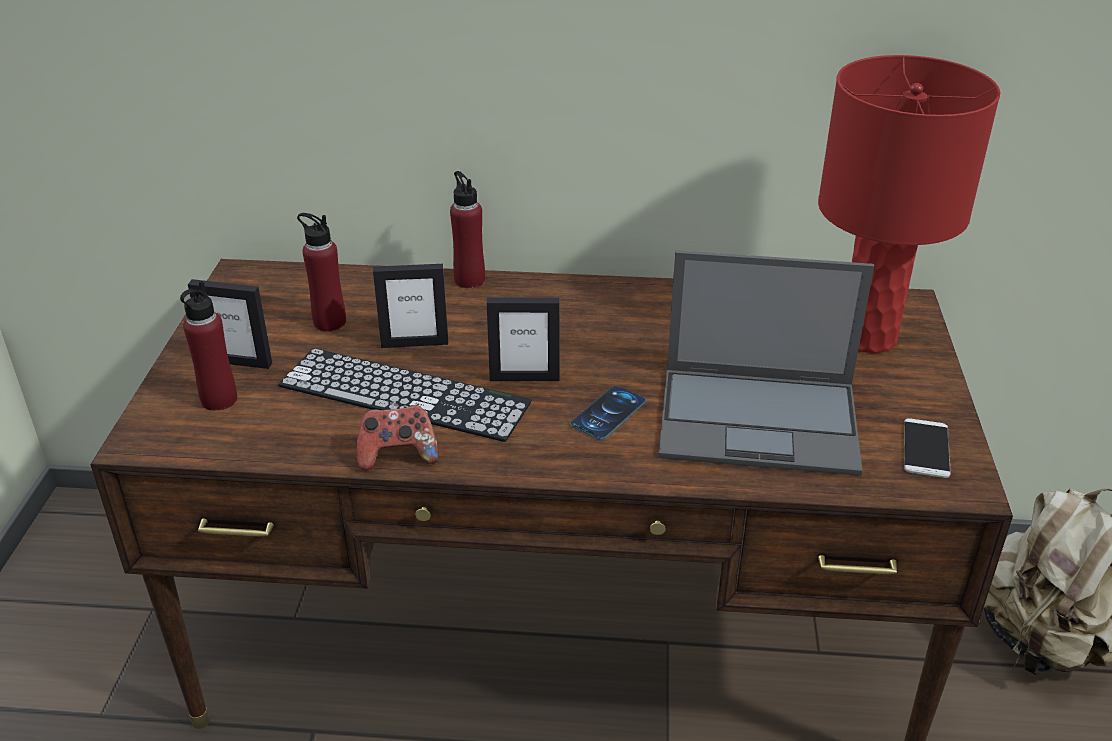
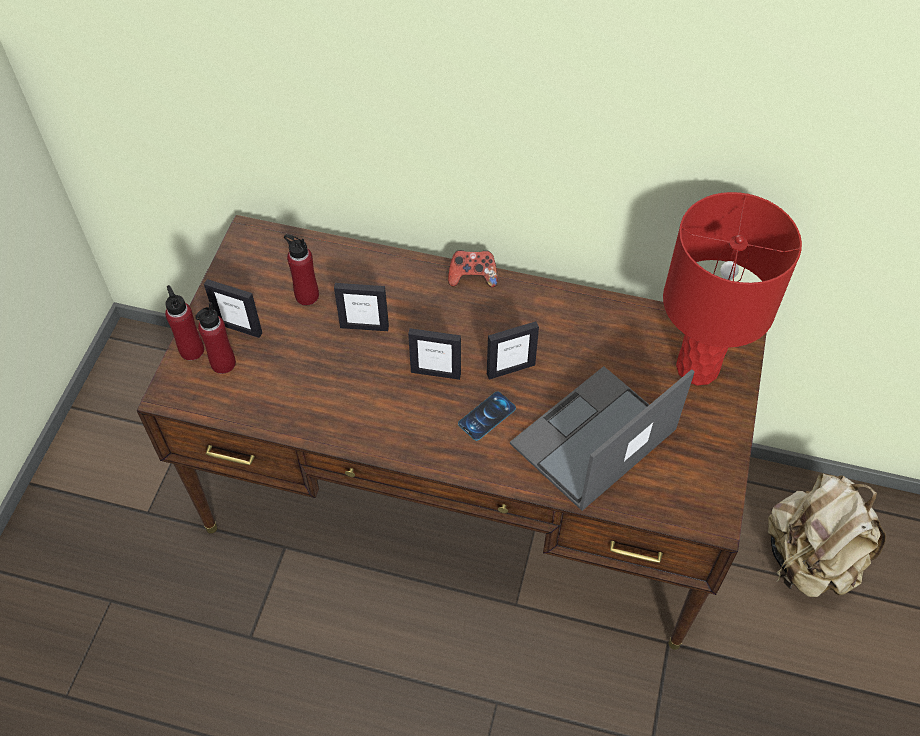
camera: 10 degrees right, 20 degrees up
(398, 455) = (336, 433): game controller -> game controller (472, 277)
(404, 394) = (349, 376): keyboard -> none
(469, 280) = (415, 264): red bottle -> red bottle (192, 350)
(625, 363) = (510, 369): none -> picture frame
(761, 420) = (592, 439): laptop -> laptop turned 120 degrees clockwise
(926, 449) = (700, 483): phone -> none

